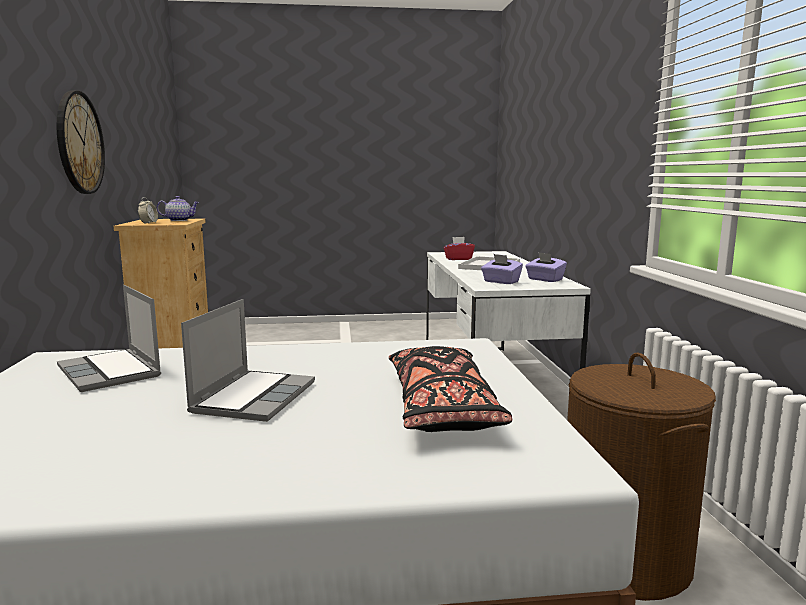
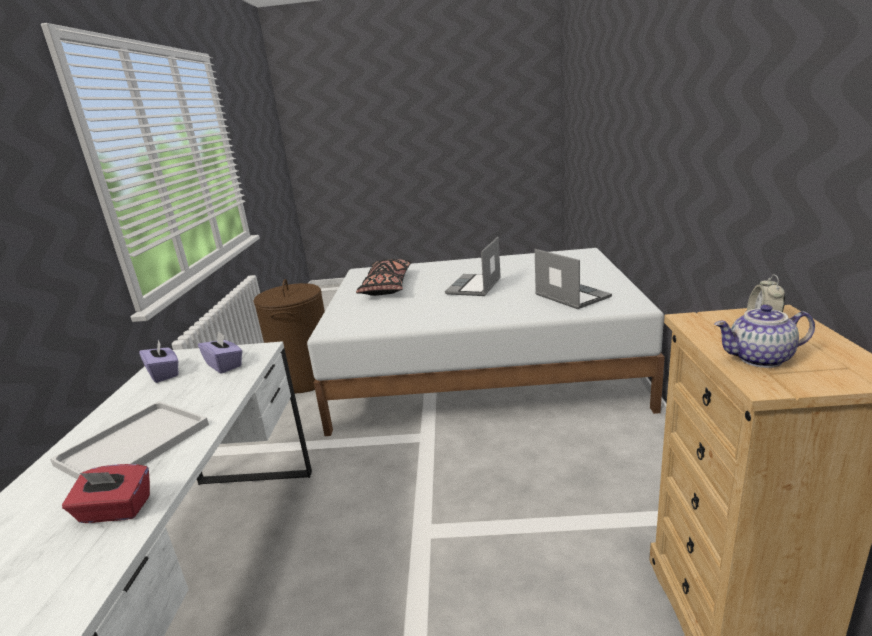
camera: 170 degrees left, 10 degrees up
(79, 143) = (778, 154): wall clock -> none

